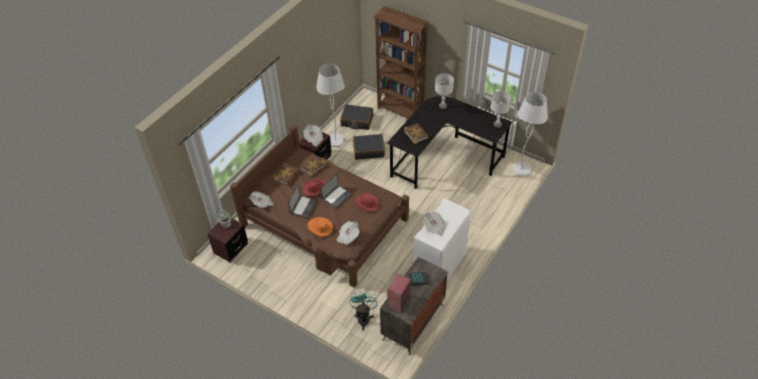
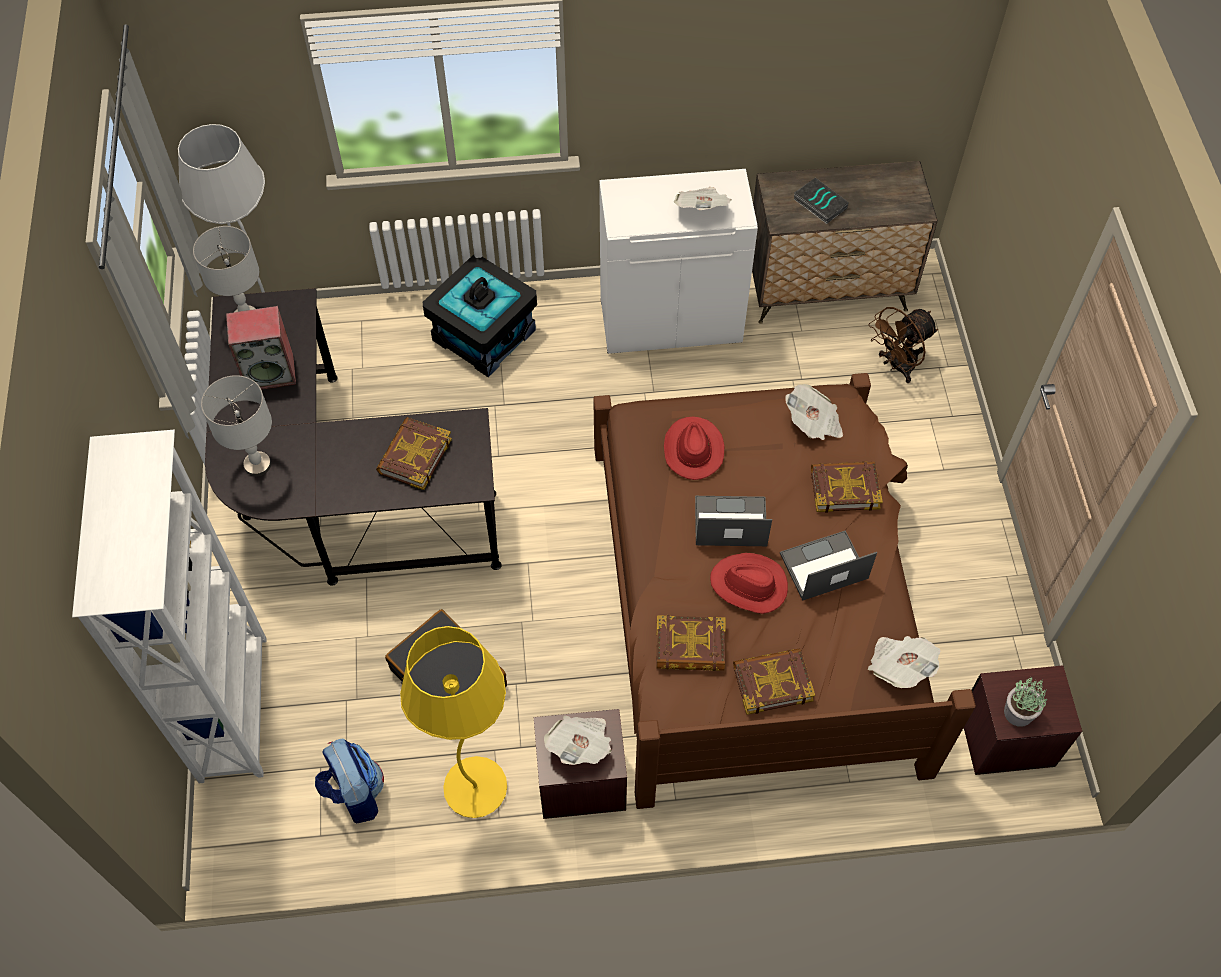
camera: 130 degrees left, 10 degrees up
(320, 227) = (844, 488): orange hat -> book
(335, 141) = (476, 788): white floor lamp -> yellow floor lamp
(357, 121) = (354, 793): black suitcase -> backpack
(363, 317) = (896, 366): turquoise fan -> brown fan
(399, 302) = (896, 201): speaker -> speaker (270, 372)
(400, 111) = (235, 707): brown bookcase -> white bookcase
(476, 217) = (483, 335): none -> black storage box

